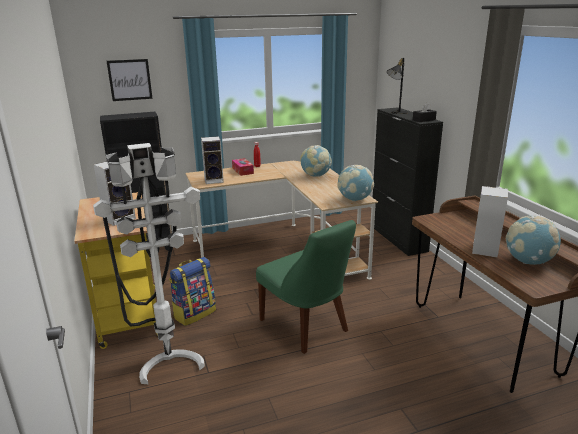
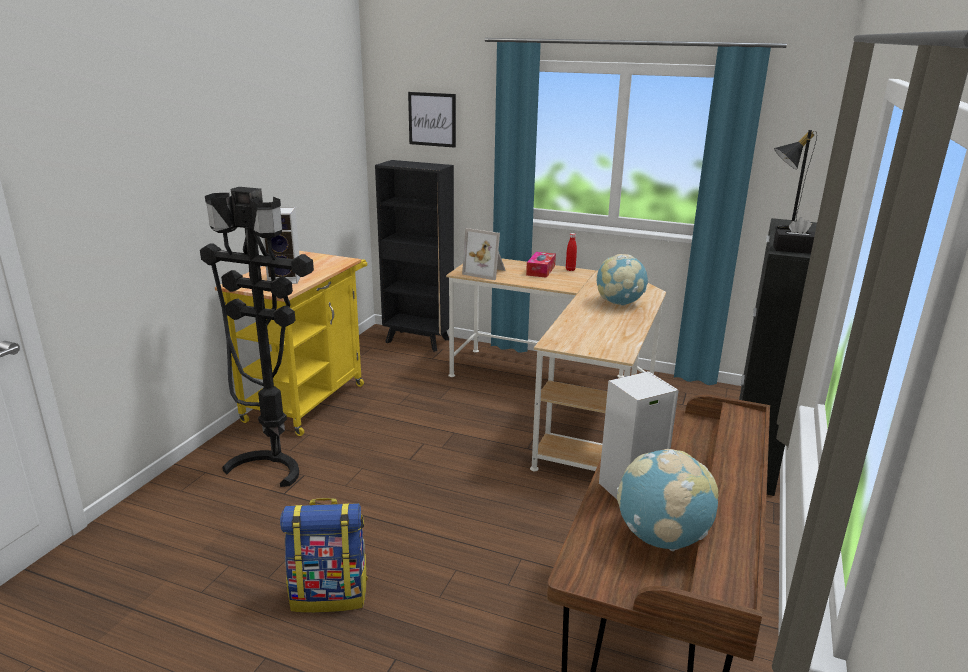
camera: 40 degrees right, 0 degrees up
(169, 359) = (273, 461): white floor lamp -> black floor lamp
(194, 313) = (359, 429): backpack -> backpack (330, 594)
(214, 180) = (486, 272): speaker -> picture frame
(306, 327) = (442, 503): green chair -> none
(355, 199) = (604, 350): globe -> none

